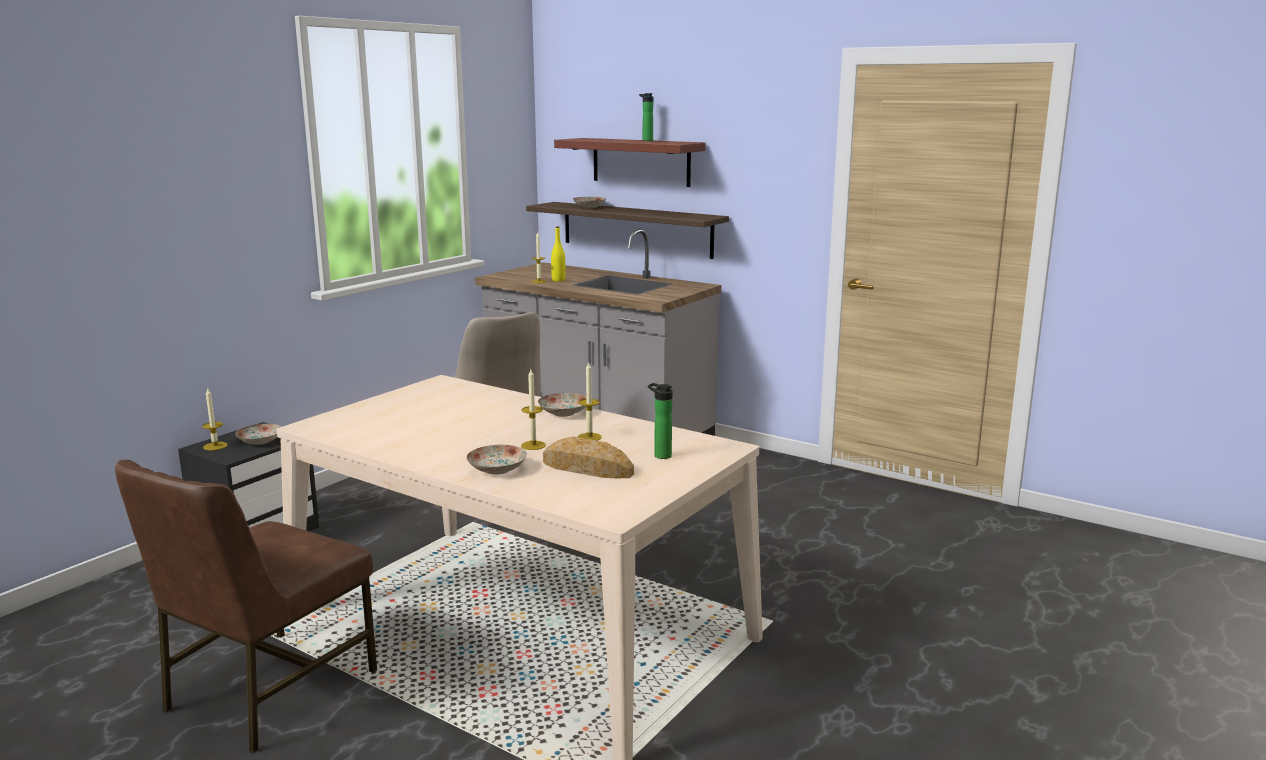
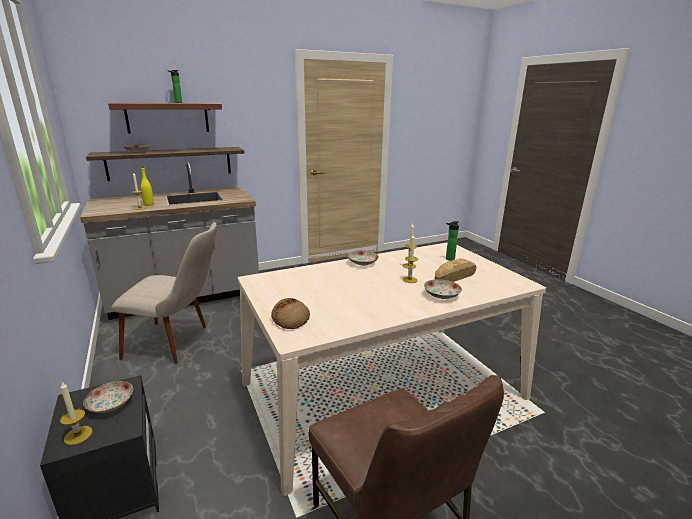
camera: 60 degrees left, 5 degrees up
(352, 416) = (291, 319): none -> bread

